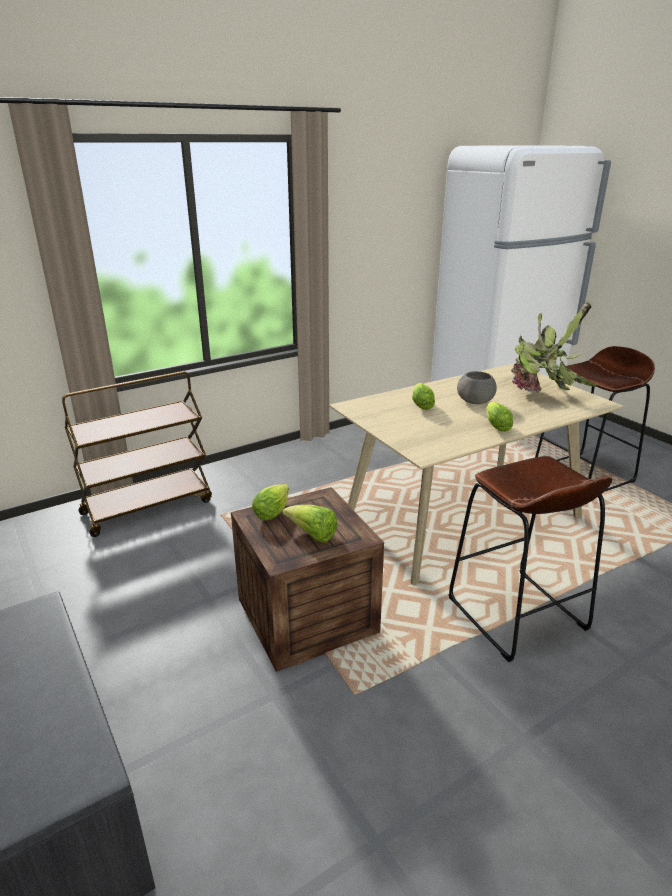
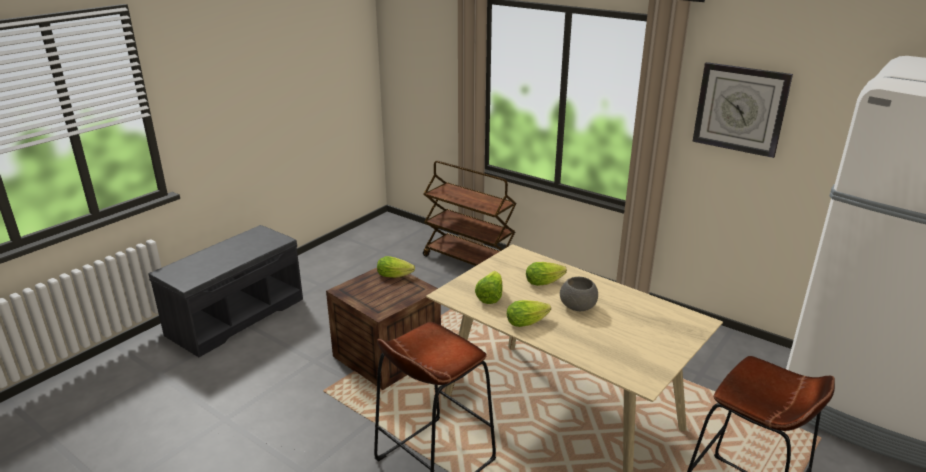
camera: 70 degrees right, 0 degrees up
(312, 535) = (373, 294): lettuce -> lettuce (490, 297)
(365, 216) = (740, 109): none -> wall clock
(542, 395) = (632, 343): potted plant -> none

